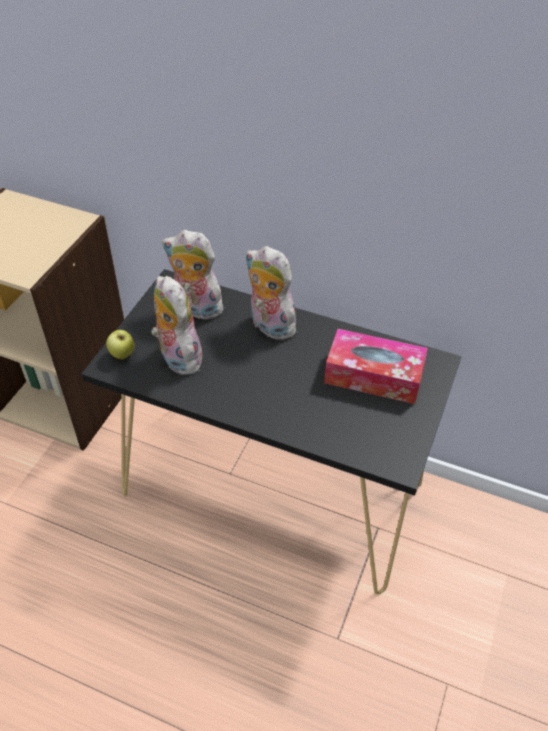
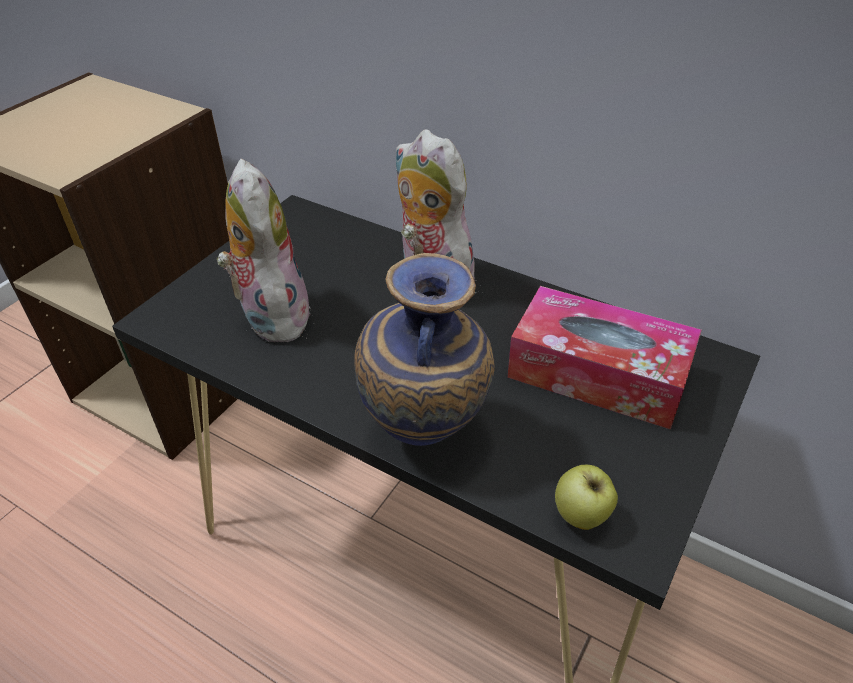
camera: 10 degrees right, 5 degrees down
(122, 355) = (186, 305): apple -> apple (581, 517)
(196, 309) = (322, 249): plush toy -> none
(285, 422) = (426, 437): none -> vase

